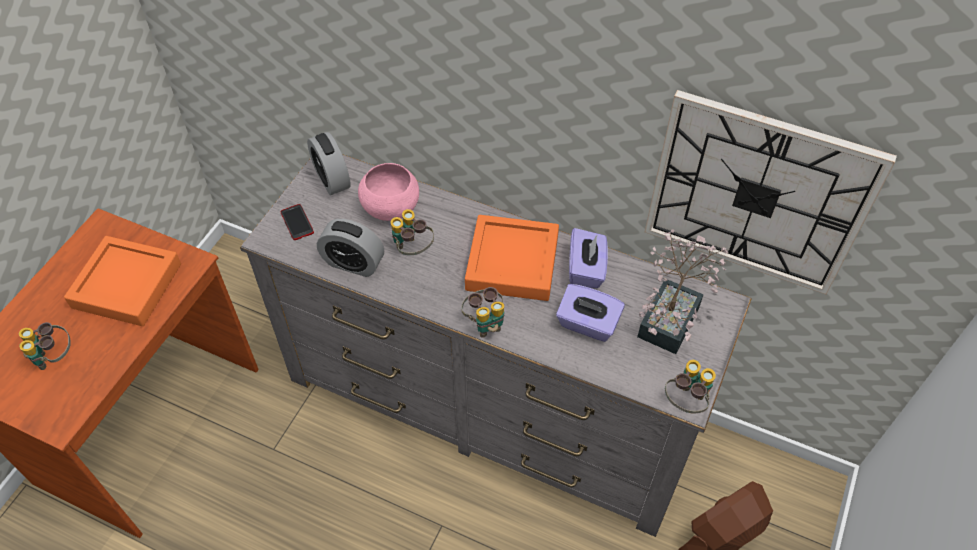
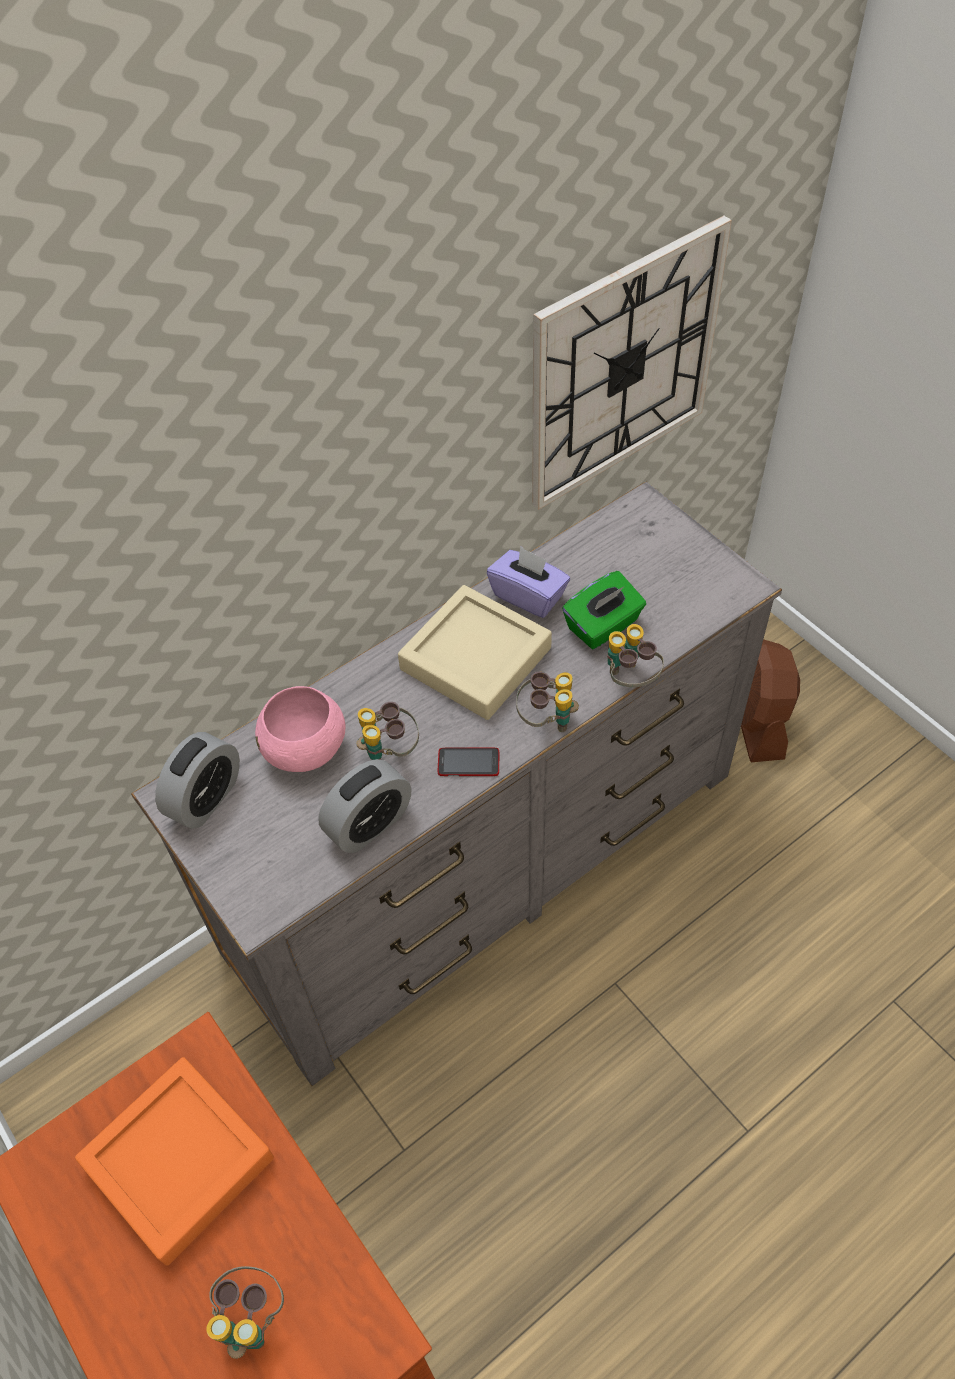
camera: 60 degrees left, 0 degrees up
(297, 222) = (254, 867): phone -> phone (468, 763)
(332, 179) = (206, 798): alarm clock -> alarm clock turned 60 degrees counterclockwise
(512, 263) = (475, 659): orange tray -> beige tray
(587, 324) = (603, 626): purple tissue box -> green tissue box
(672, 316) = (633, 551): potted plant -> none
(686, 401) = (743, 587): binoculars -> binoculars (630, 679)

